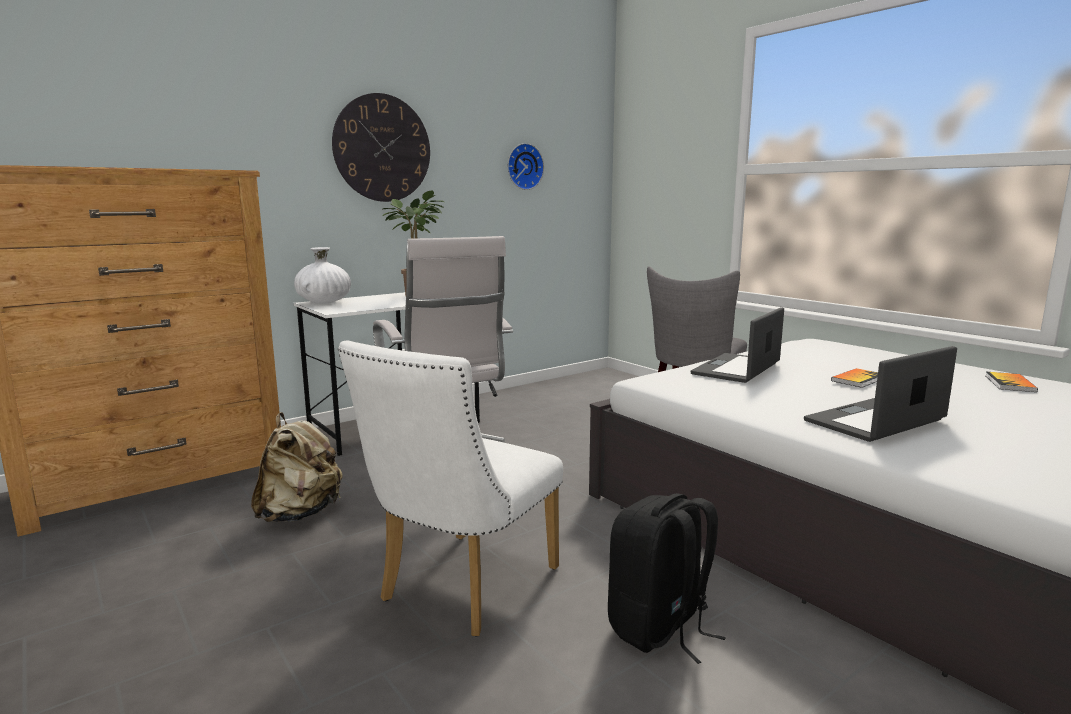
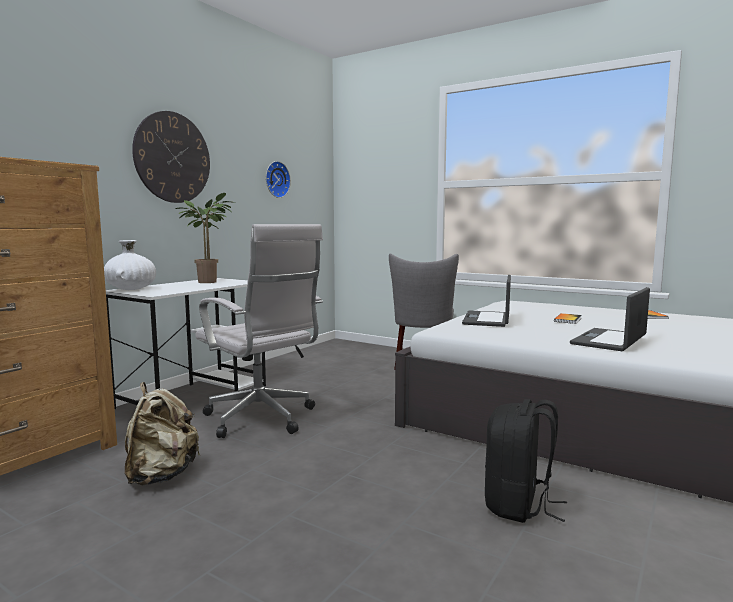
camera: 20 degrees left, 5 degrees down
(460, 589) = (353, 507): white chair -> none

